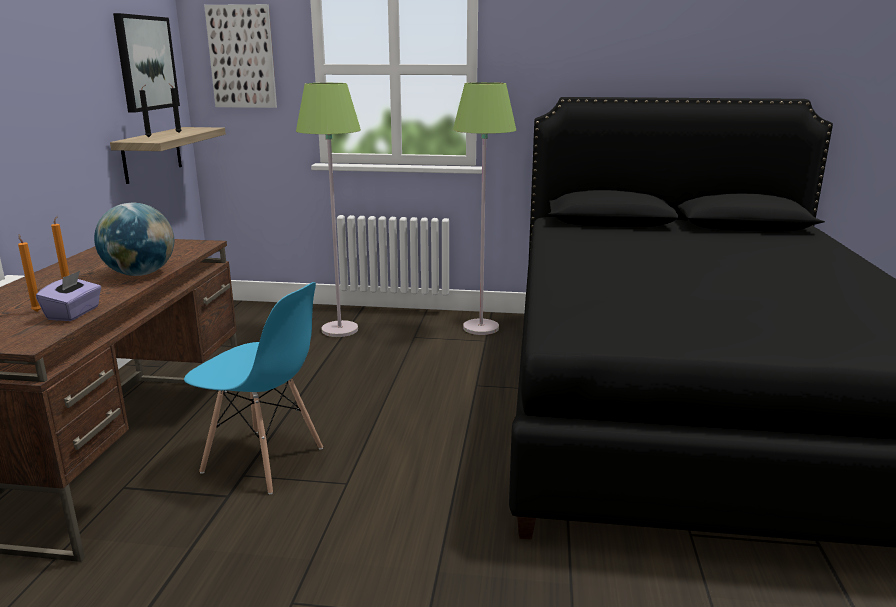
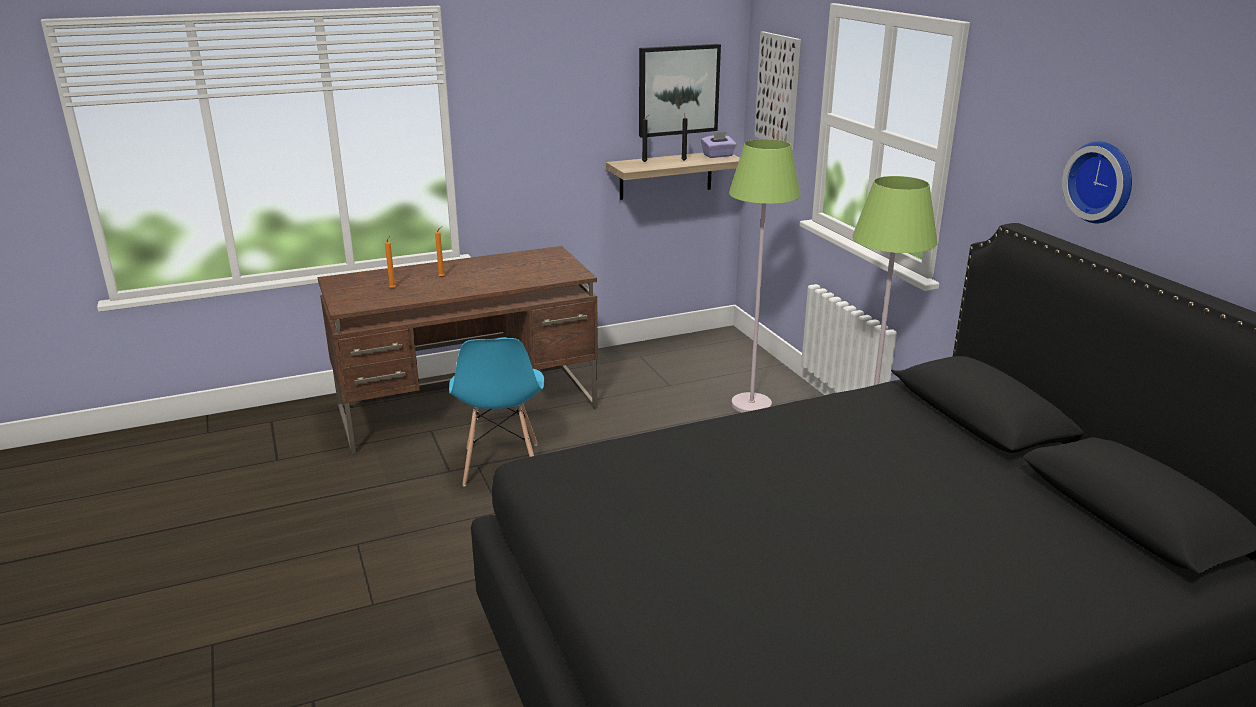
camera: 60 degrees right, 5 degrees up
(74, 313) = (397, 298): purple tissue box -> purple tissue box (718, 155)
(140, 274) = (486, 284): globe -> none
(621, 53) = (1102, 181): none -> wall clock

